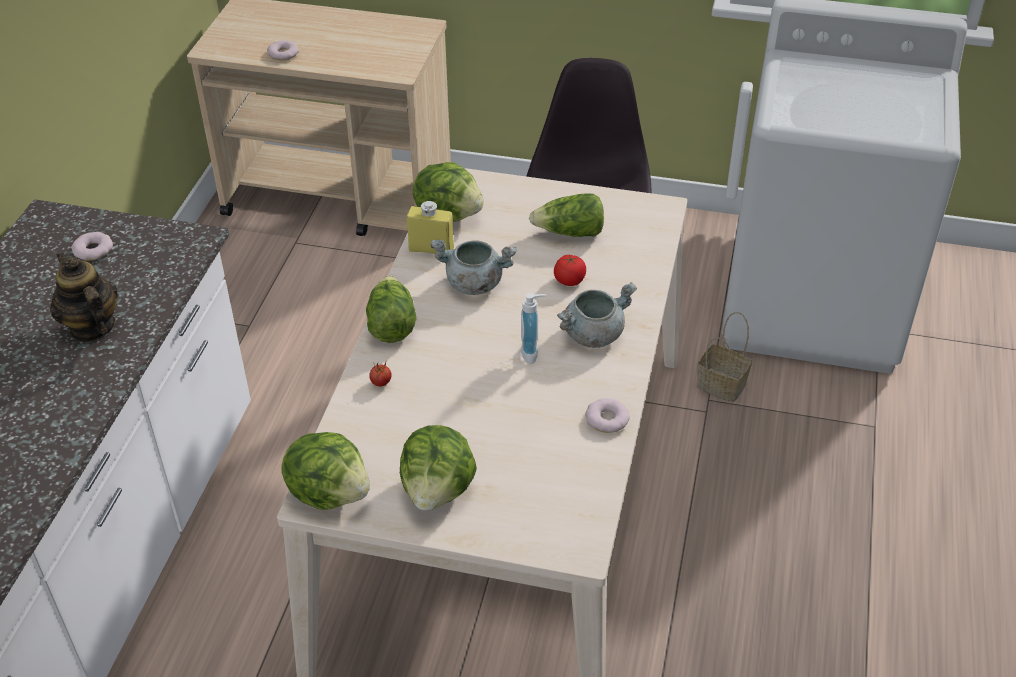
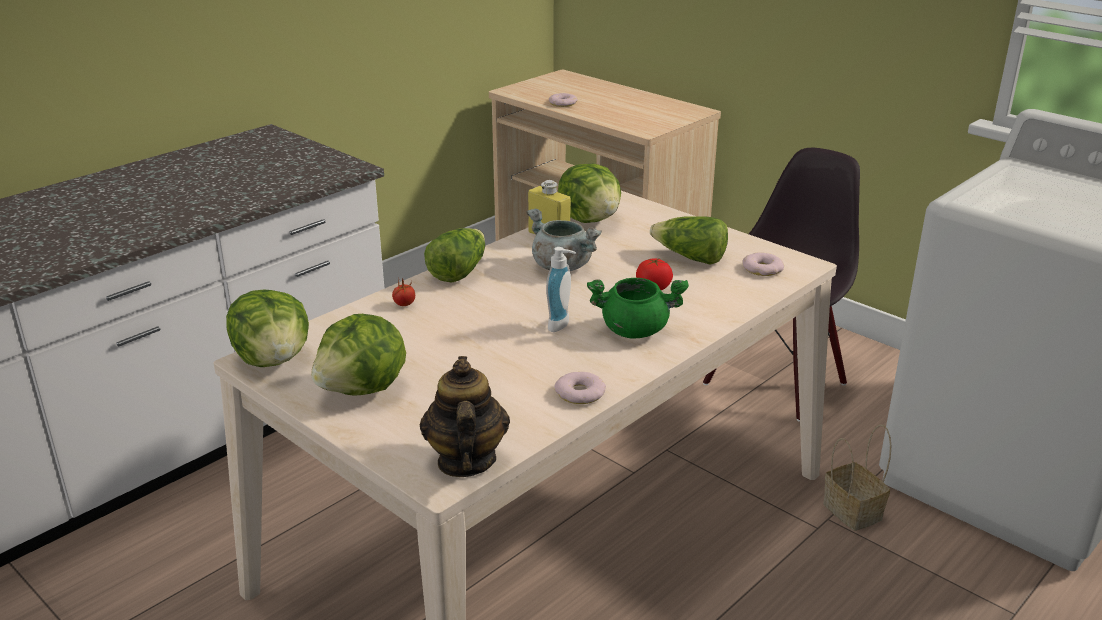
camera: 30 degrees right, 15 degrees down
(91, 327) = (213, 194): teapot -> teapot (465, 461)
(93, 250) = (273, 156): donut -> donut (762, 269)
(593, 334) = (635, 330): grey cooking pot -> green cooking pot

